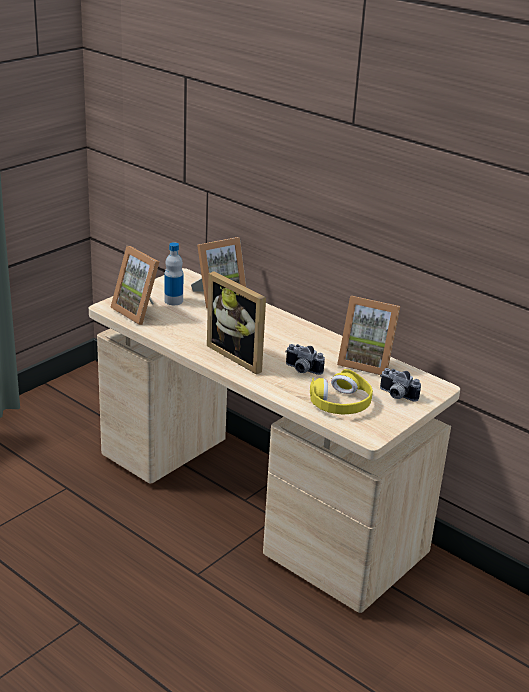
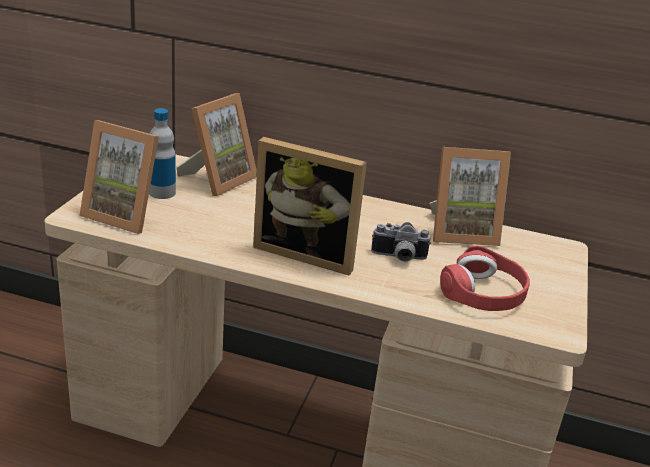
camera: 25 degrees left, 0 degrees up
(340, 403) = (483, 293): yellow headphones -> red headphones
(396, 396) = (533, 269): camera -> none

